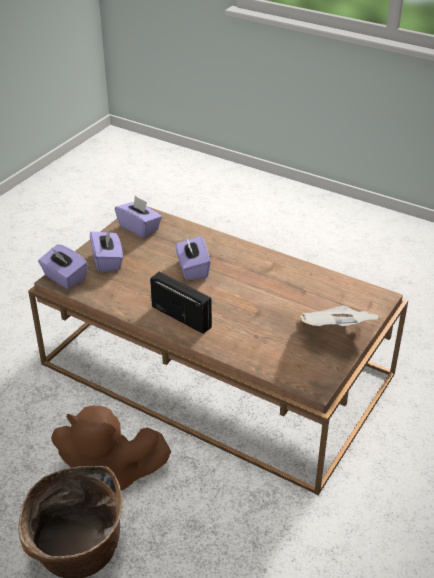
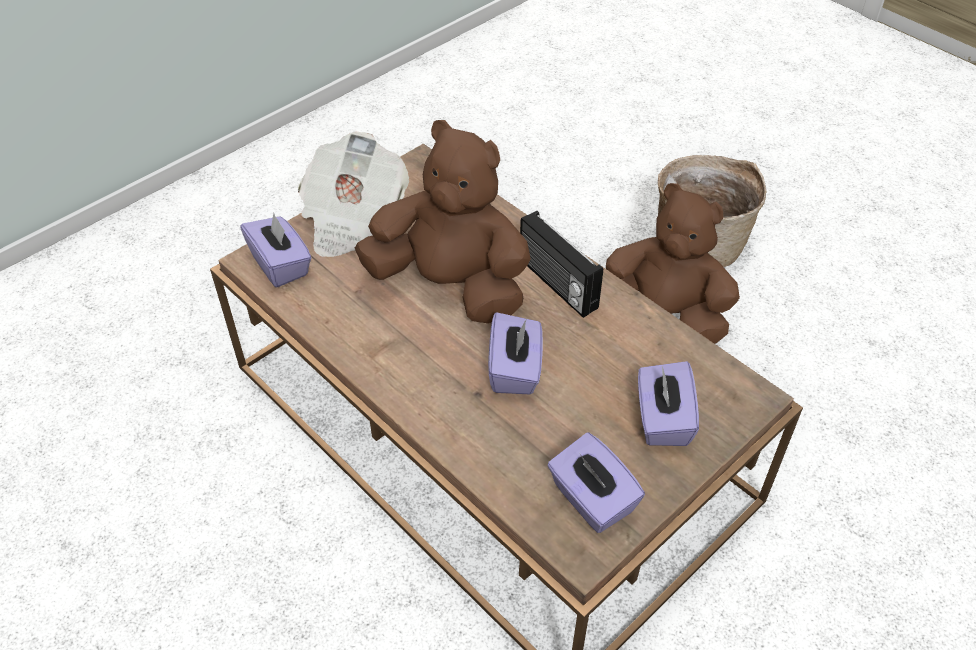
camera: 165 degrees left, 10 degrees up
(64, 278) = (740, 396): purple tissue box -> purple tissue box (281, 265)
(248, 304) = (451, 285): none -> brown plush toy

